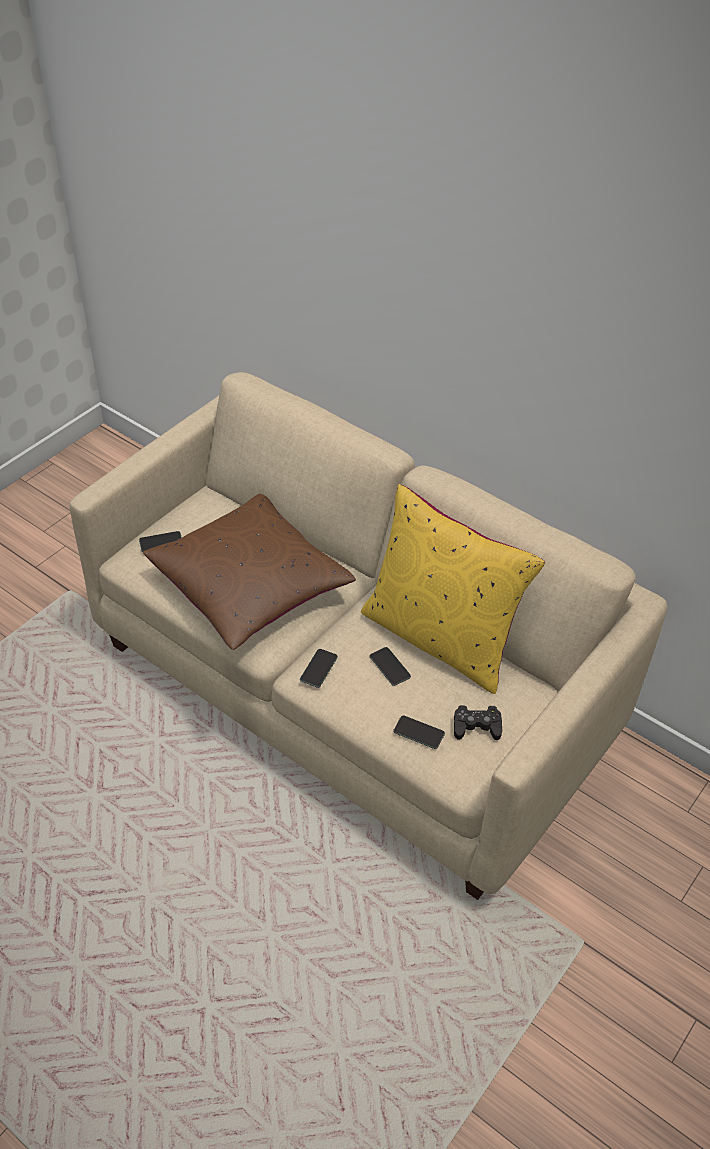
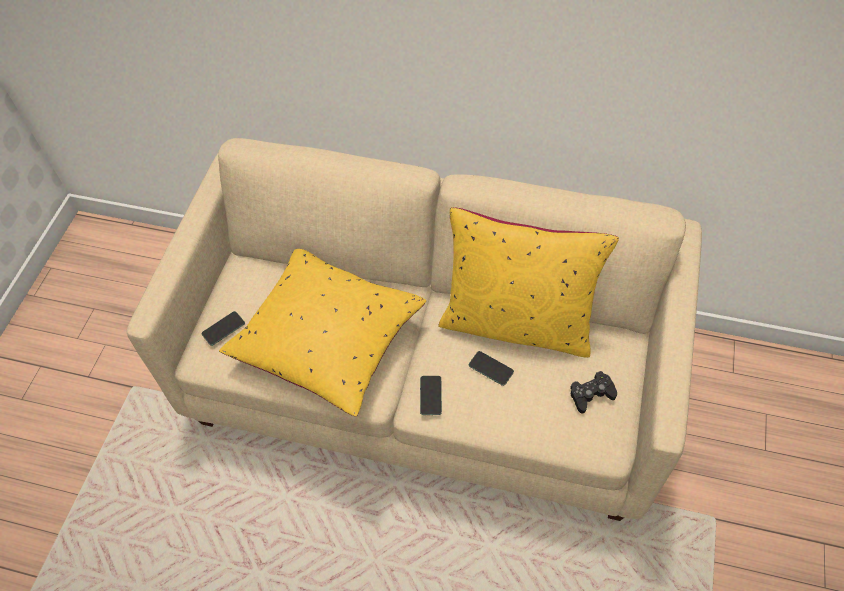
camera: 20 degrees left, 10 degrees up
(249, 585) = (327, 339): brown pillow -> yellow pillow
(419, 732) = (548, 421): phone -> none

